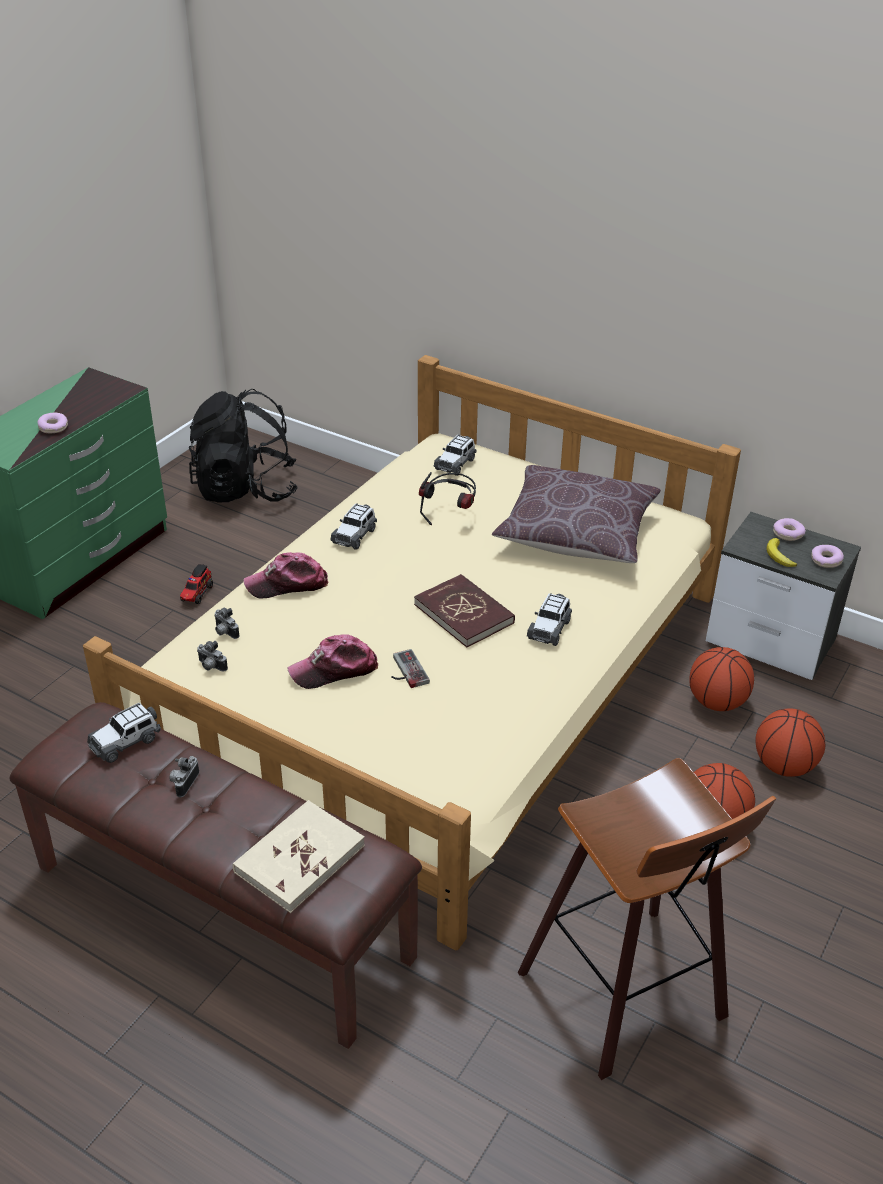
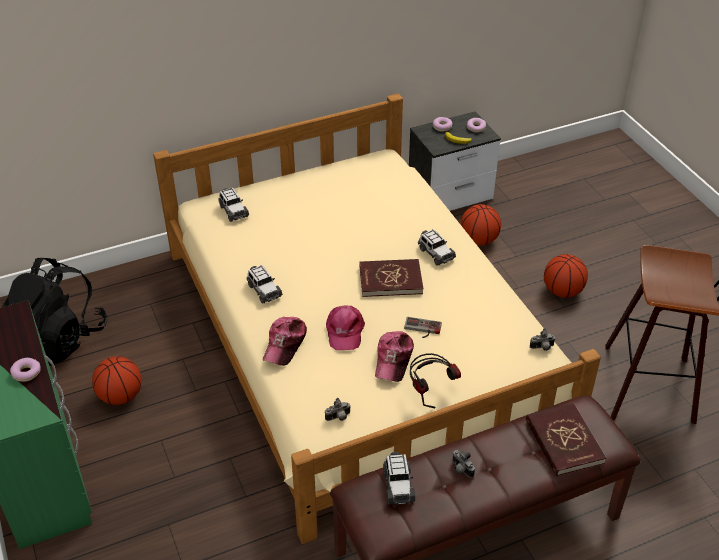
camera: 55 degrees left, 5 degrees up
(196, 594) = (156, 419): toy truck -> none
(224, 633) = (308, 396): camera -> camera (542, 348)
(299, 858) = (563, 441): beige book -> red book
(346, 615) = (344, 331): none -> pink cap
(450, 515) = (286, 239): headphones -> headphones (430, 390)
(576, 532) = (357, 199): brown pillow -> none
(783, 766) = (543, 244): basketball -> basketball (120, 396)

